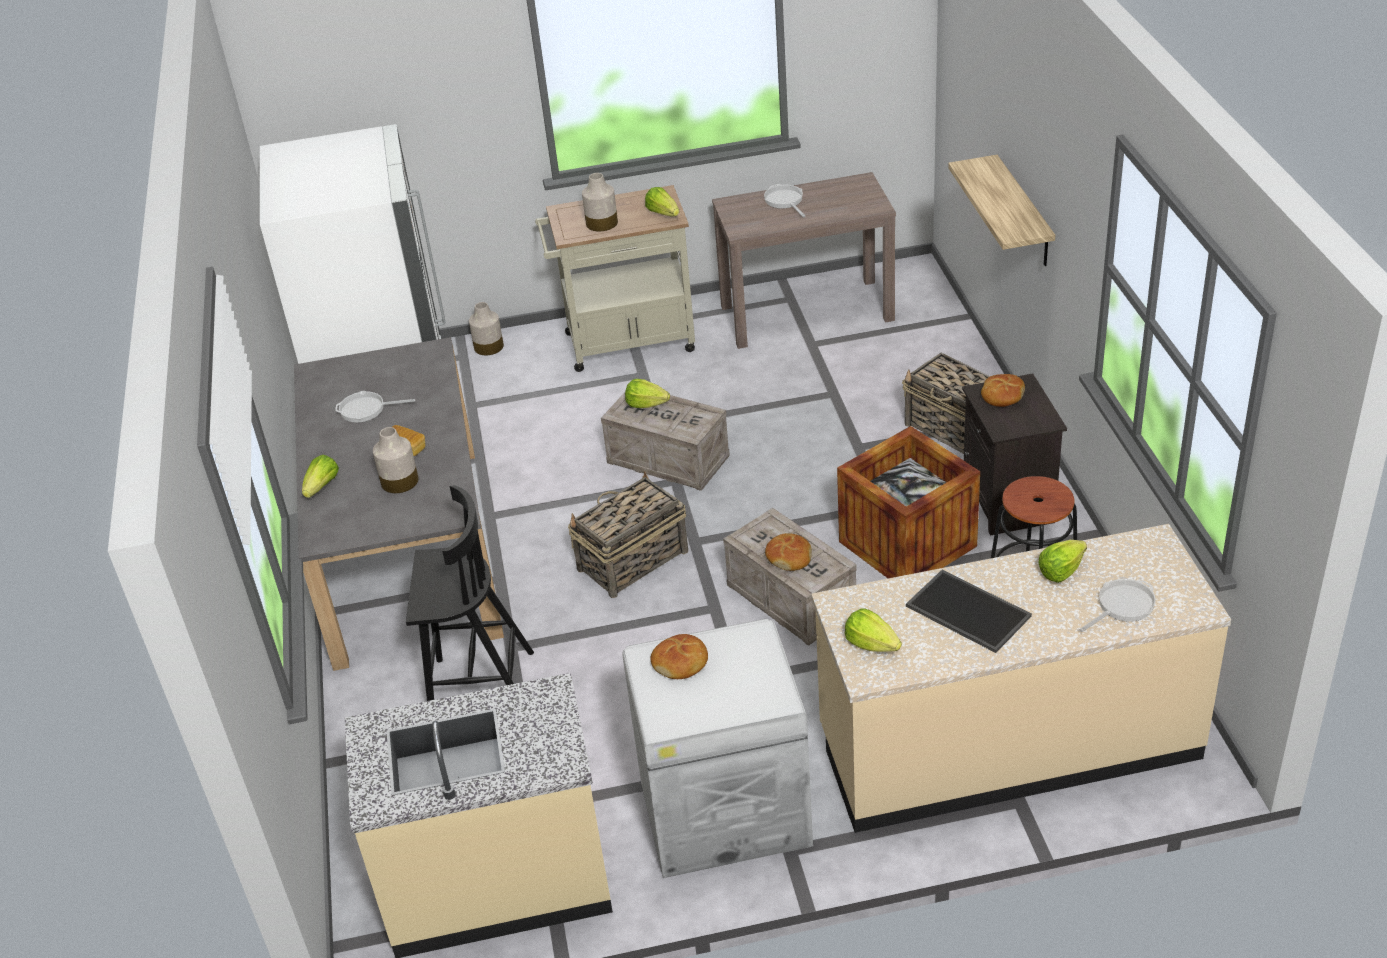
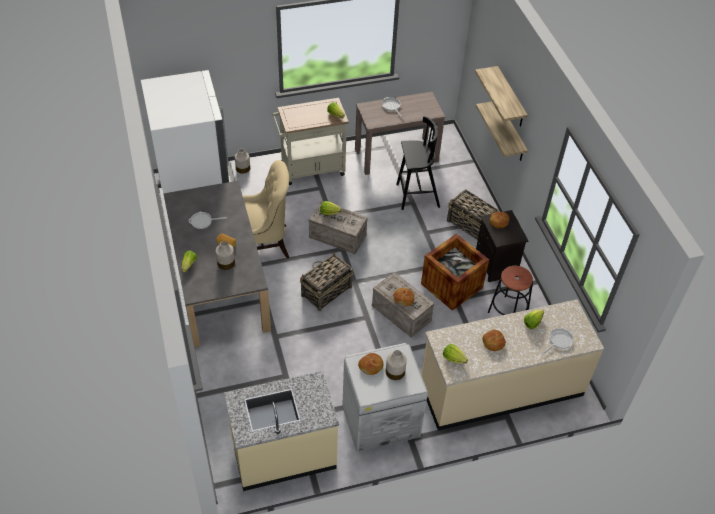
camera: 10 degrees left, 10 degrees up
(478, 689) = (262, 358): black stool -> black stool (416, 196)
(512, 474) = (264, 242): none -> beige chair
(601, 223) = (306, 119): beige vase -> beige vase (395, 372)
(966, 612) = (493, 342): tray -> bread
(1016, 136) = (510, 98): none -> shelf

